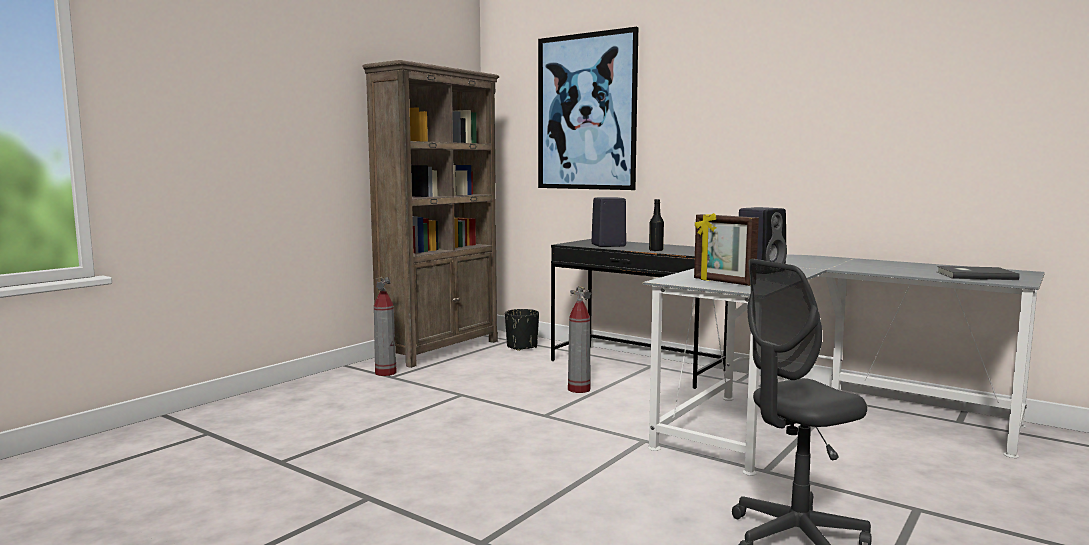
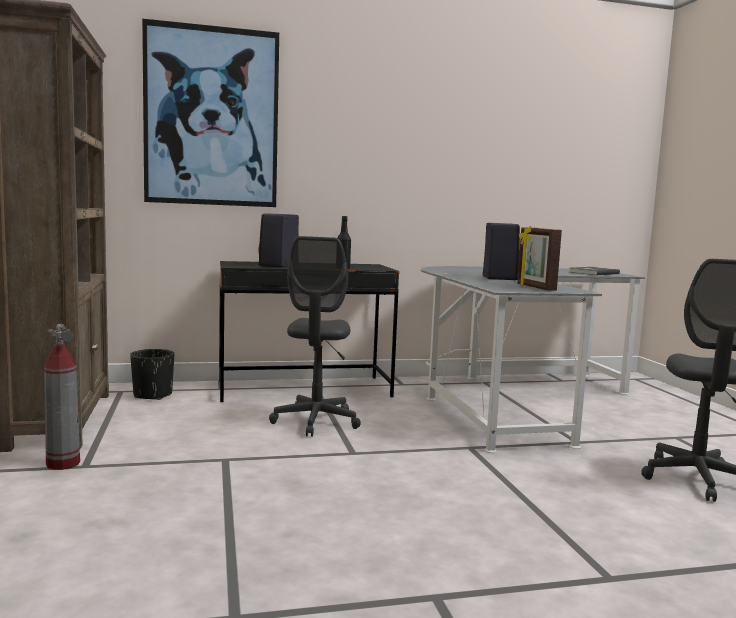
camera: 50 degrees left, 0 degrees up
(578, 389) = (316, 421): fire extinguisher -> grey office chair
(723, 282) = (535, 287): picture frame -> picture frame turned 75 degrees clockwise

